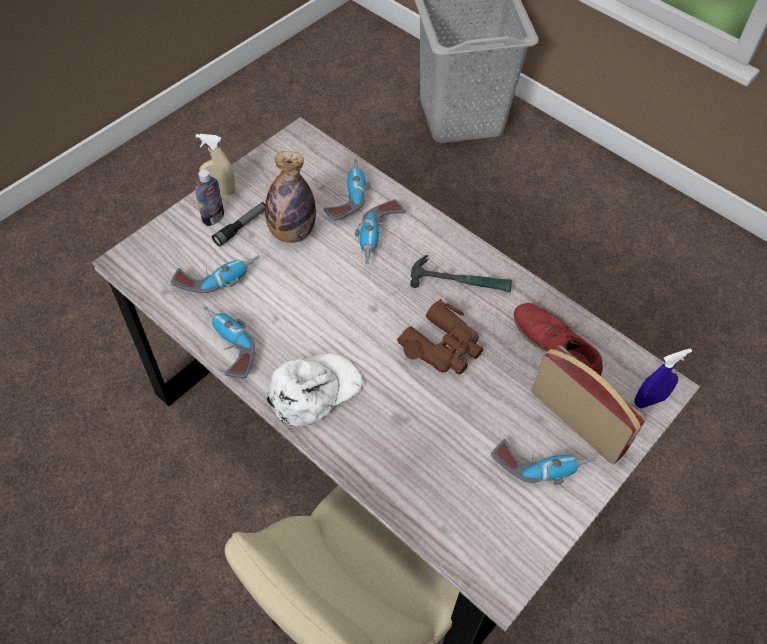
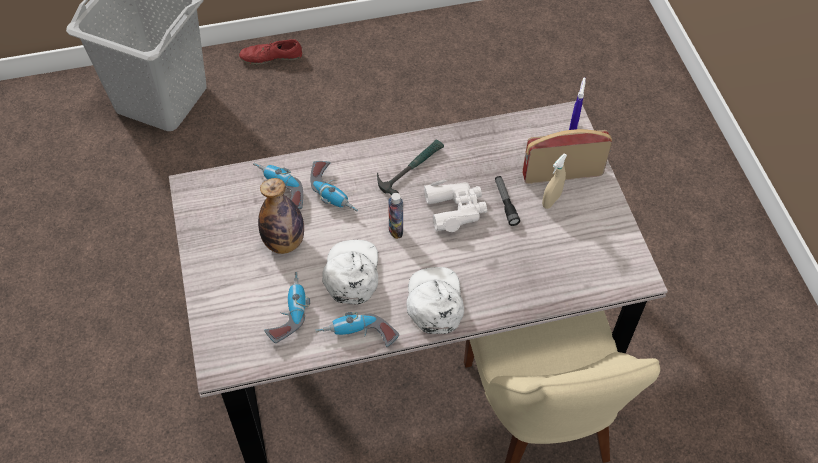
camera: 55 degrees left, 0 degrees up
(213, 218) = (225, 286): bottle -> bottle (395, 230)
(220, 192) = (202, 268): beige spray bottle -> beige spray bottle (551, 200)
(241, 227) = (250, 272): flashlight -> flashlight (505, 203)
(296, 302) = (351, 273): none -> white cap
(443, 346) = (455, 209): brown binoculars -> white binoculars
(541, 464) = (577, 210): power drill -> none
(555, 346) = (501, 150): red shoe -> red shoe (271, 56)

